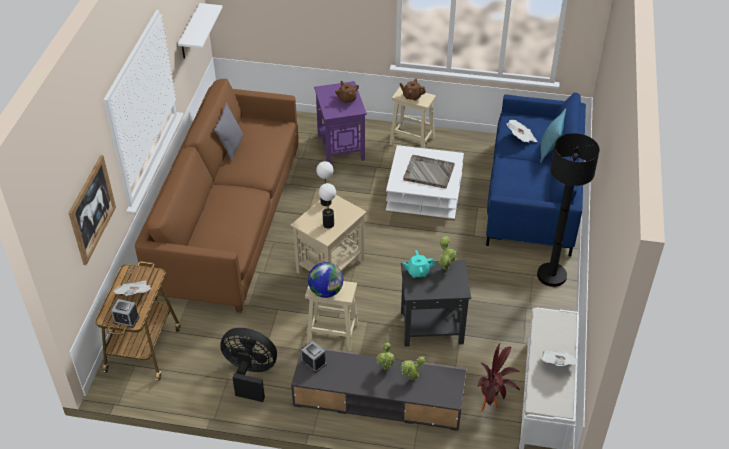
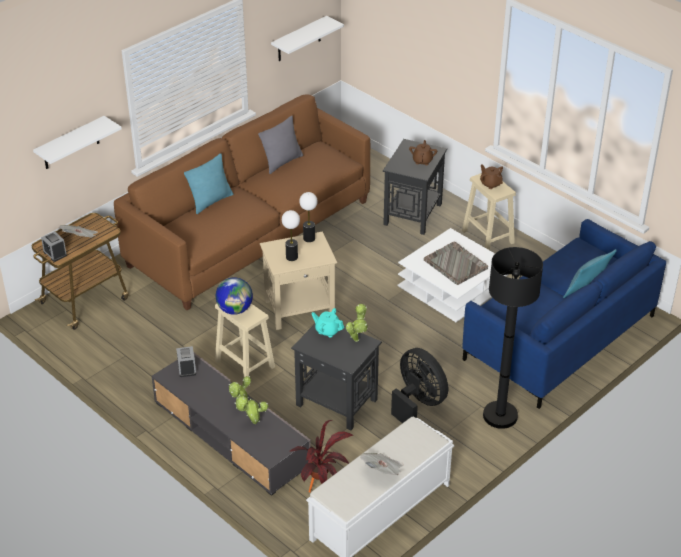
camera: 35 degrees right, 5 degrees down
(92, 209) = (71, 144): picture -> white shelf
(206, 207) = (211, 201): none -> turquoise pillow
(250, 374) = (146, 361): black fan -> black fan (418, 404)
(341, 147) = (412, 214): purple side table -> black side table
(521, 138) = (568, 268): newspaper -> none

